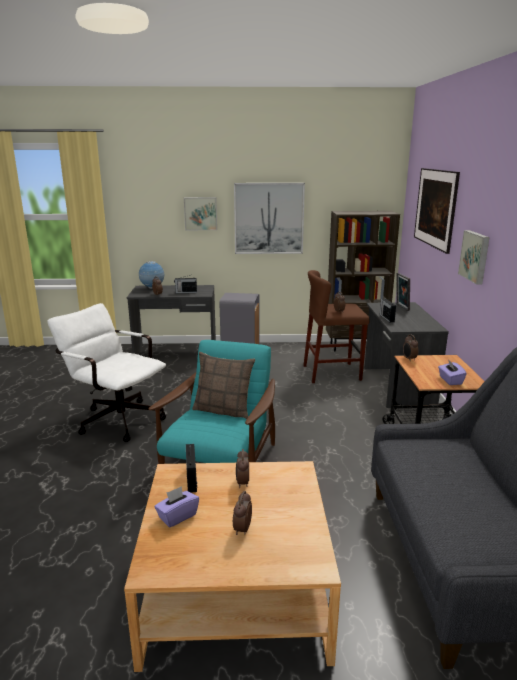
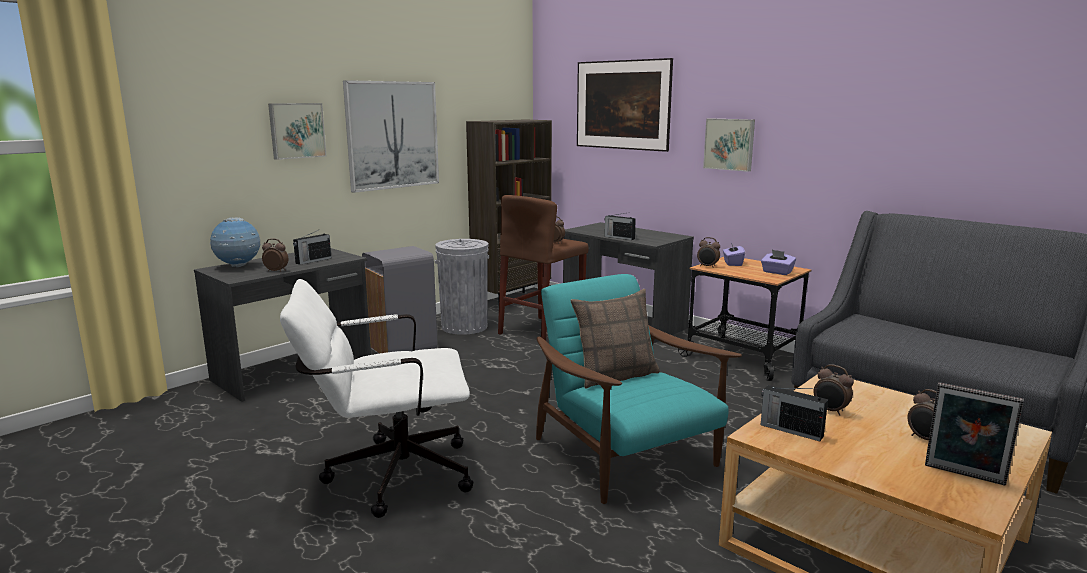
camera: 45 degrees left, 5 degrees down
(177, 516) = (868, 462): purple tissue box -> purple tissue box (732, 263)
(294, 355) = (464, 326): none -> grey trash can
(401, 307) = (603, 228): picture frame -> picture frame (964, 476)

